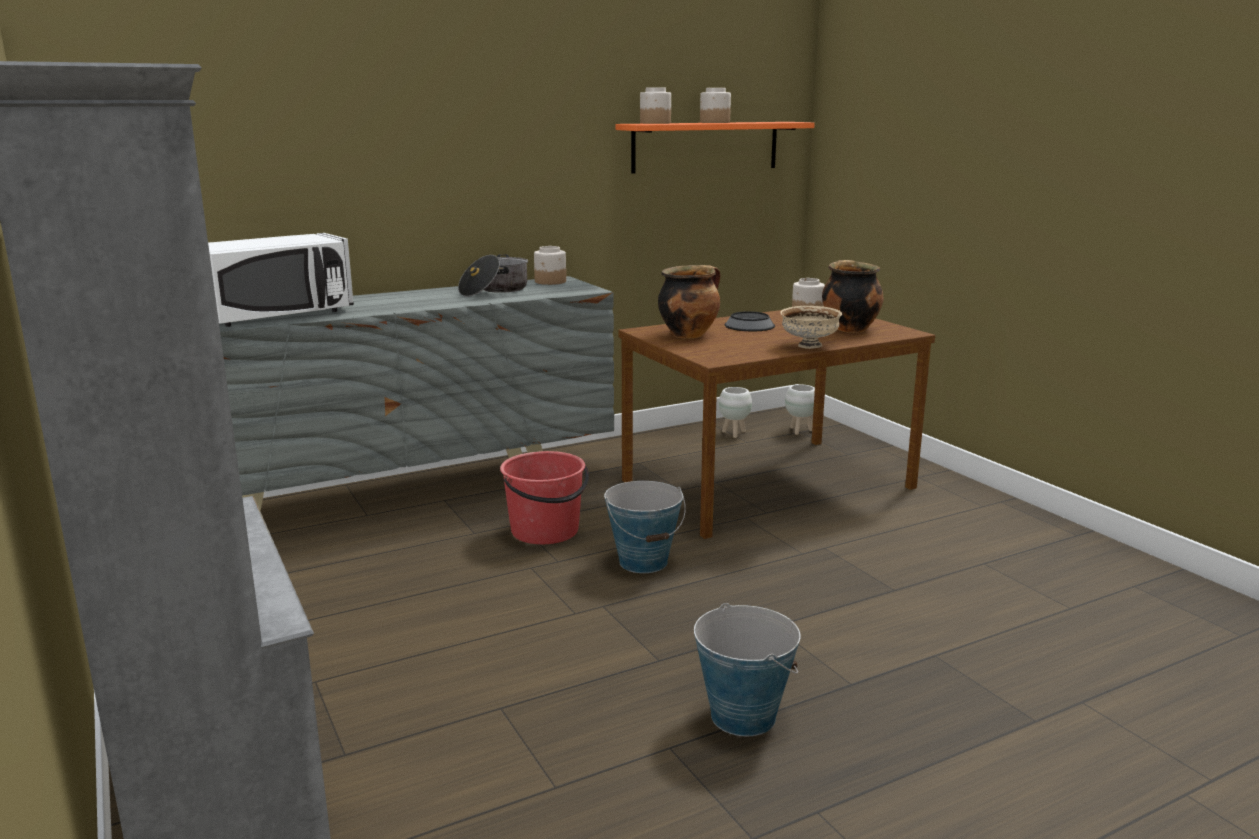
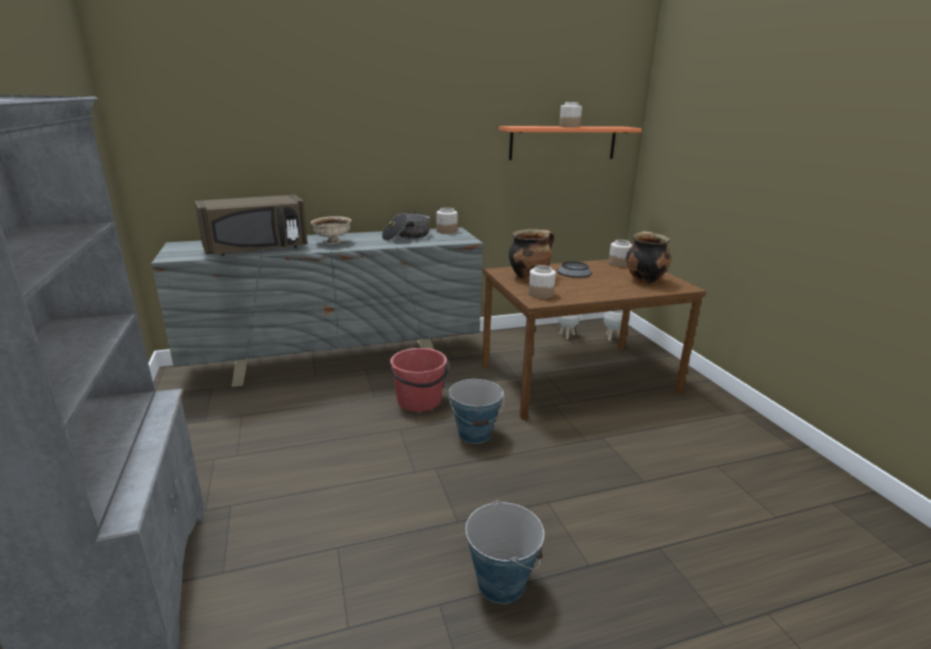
camera: 10 degrees right, 5 degrees up
(275, 316) = (257, 249): white microwave -> brown microwave
(655, 123) = (526, 126): jar -> jar (540, 294)
(809, 346) = (609, 294): beige bowl -> beige bowl (332, 242)

